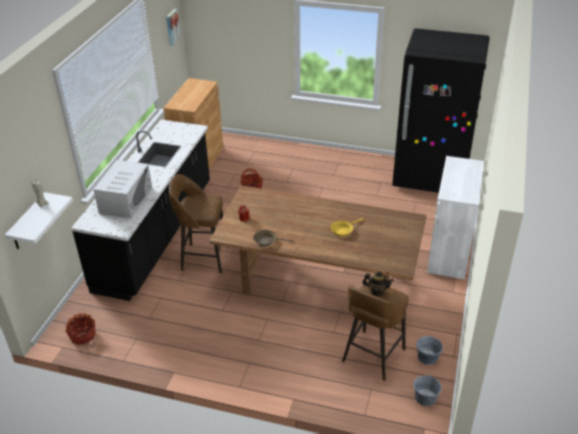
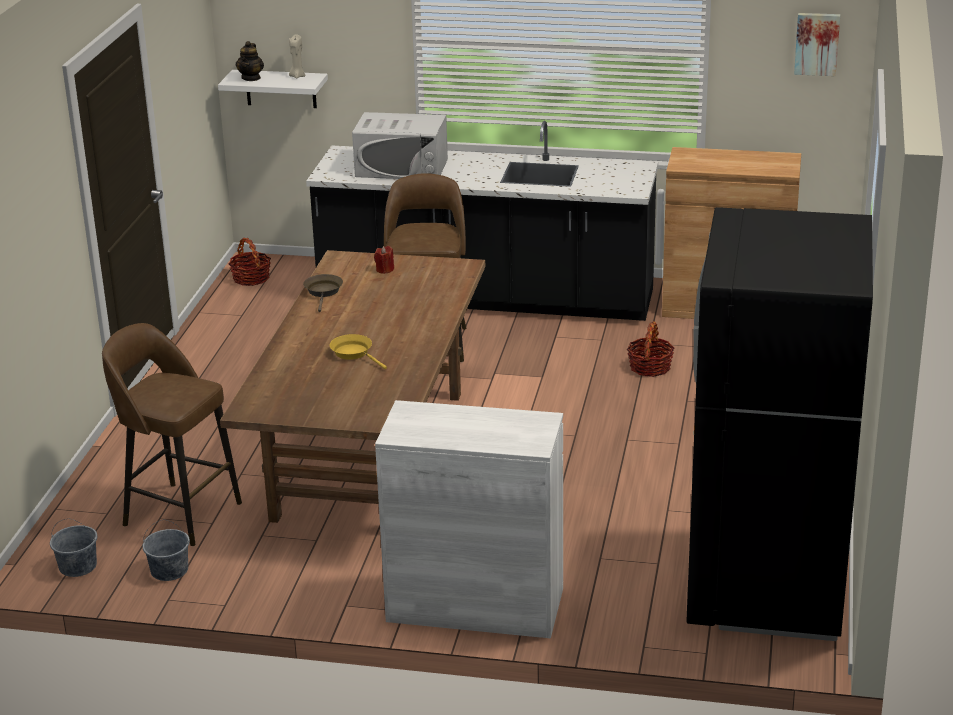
camera: 85 degrees right, 10 degrees down
(377, 291) = (184, 388): teapot -> teapot (251, 78)

